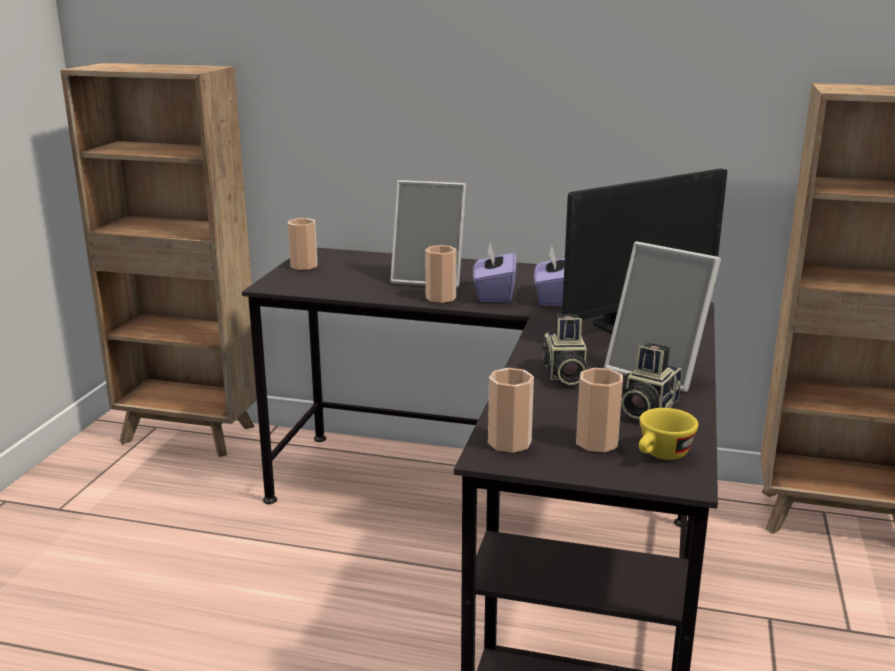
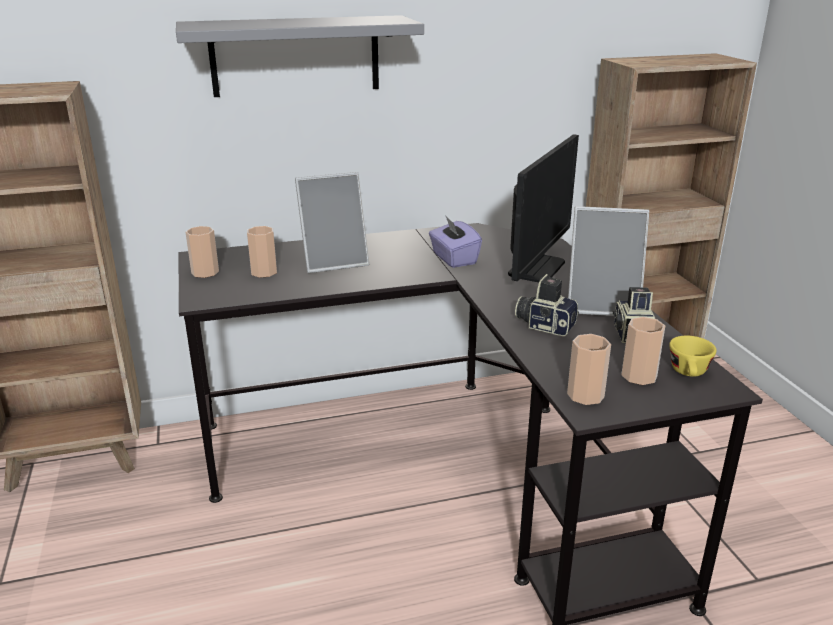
camera: 30 degrees left, 5 degrees up
(436, 56) = (295, 56): none -> grey shelf
(440, 298) = (367, 278): cup -> cup (264, 272)
(494, 294) = (404, 265): purple tissue box -> none
(563, 374) = (545, 325): camera -> camera turned 150 degrees clockwise

